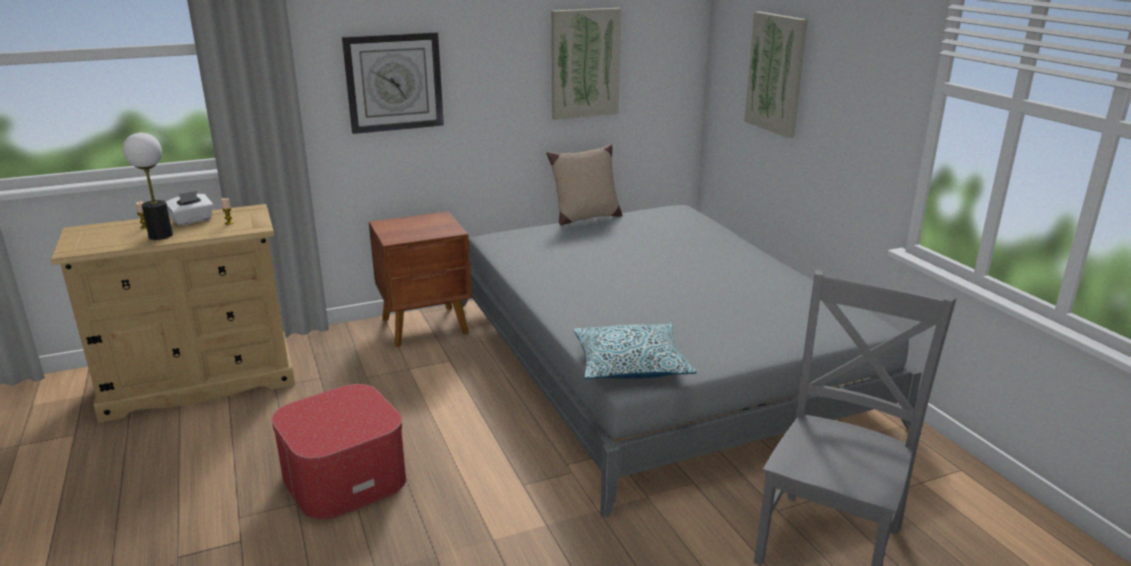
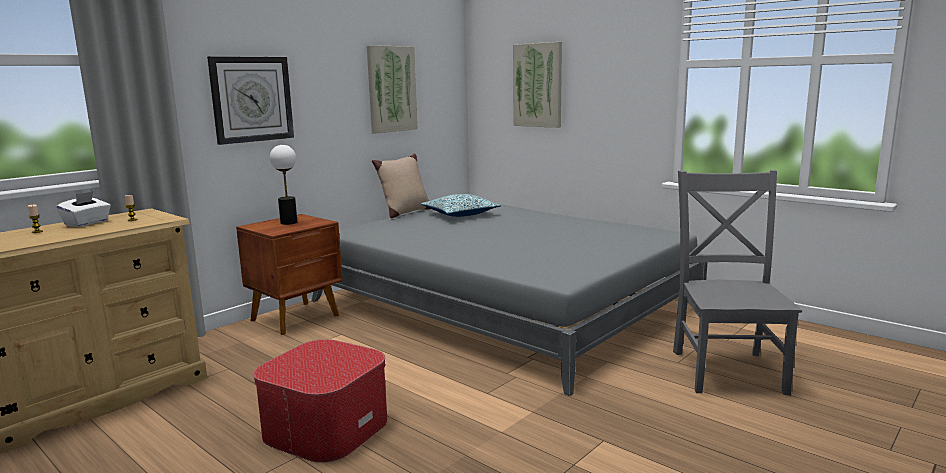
camera: 25 degrees left, 10 degrees down
(160, 236) = (66, 234): table lamp -> table lamp (288, 222)
(631, 364) = (550, 273): pillow -> pillow (460, 214)

